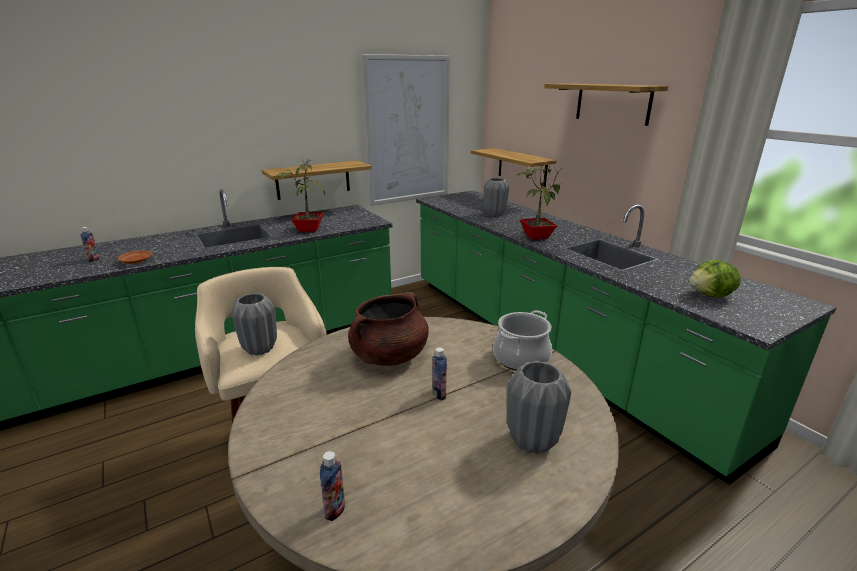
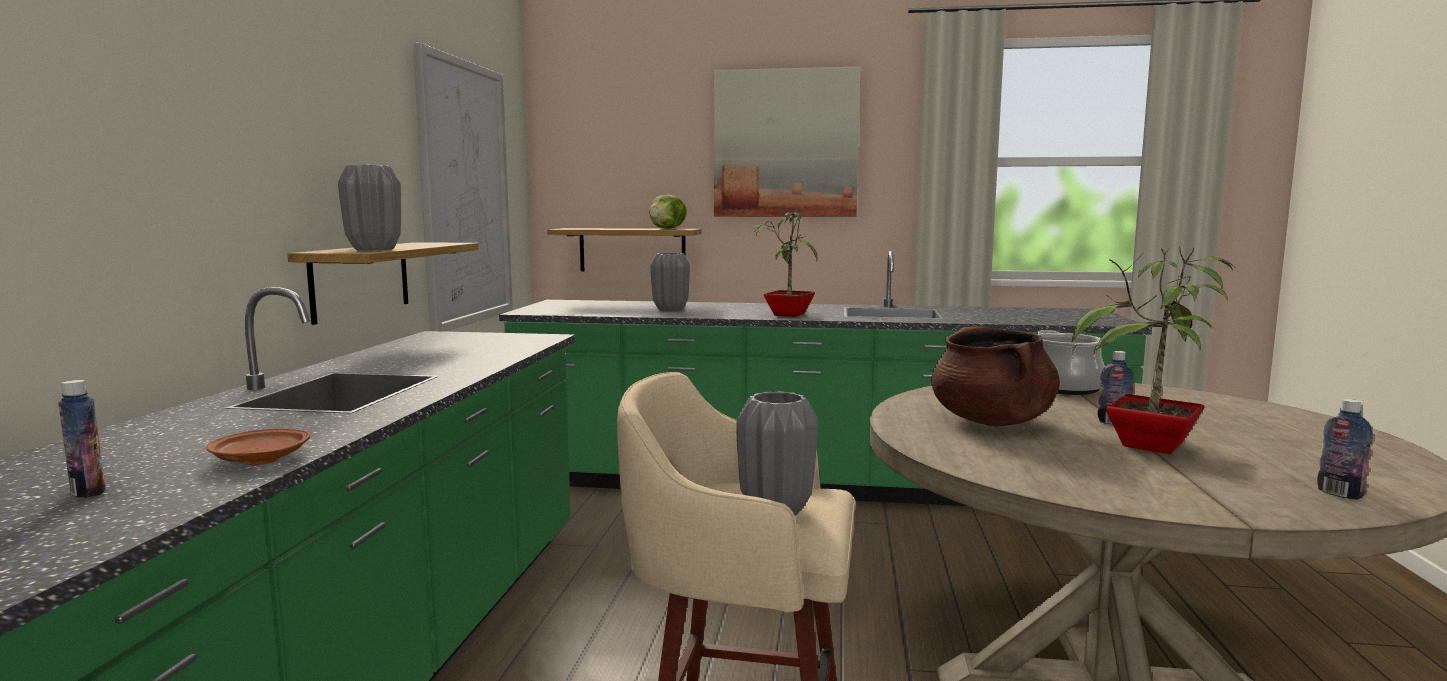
camera: 50 degrees left, 15 degrees down
(307, 230) = (469, 360): potted plant -> potted plant (1150, 447)
(532, 441) = (1236, 416): grey vase -> grey vase (373, 249)
(612, 103) = (785, 144): shelf -> picture
(711, 295) = (1041, 317): lettuce -> lettuce (668, 228)

